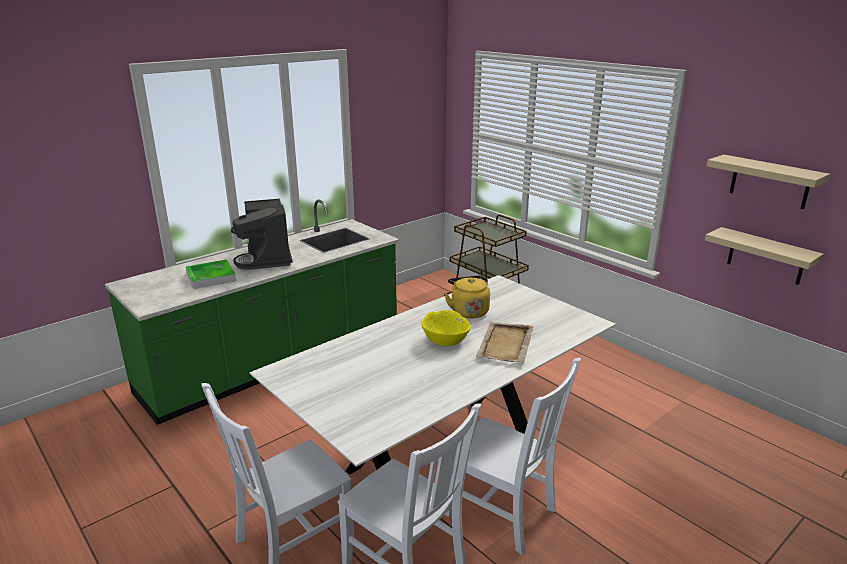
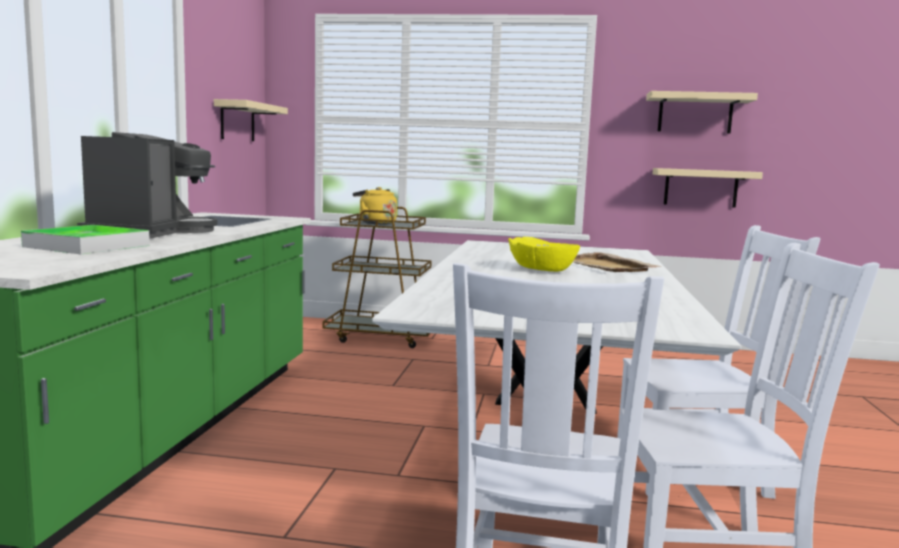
camera: 40 degrees left, 15 degrees down
(267, 258) = (151, 232): coffee machine -> coffee machine turned 120 degrees counterclockwise
(409, 140) = (237, 121): none -> beige shelf
(468, 311) = (507, 256): yellow kettle -> yellow kettle (375, 223)

